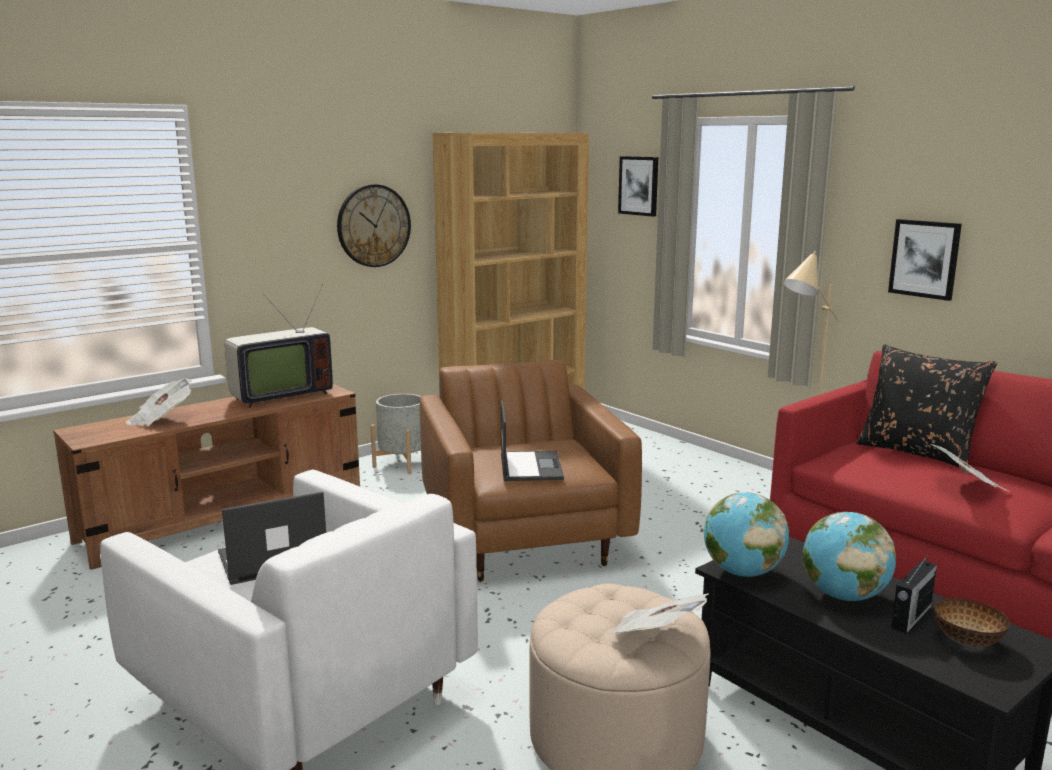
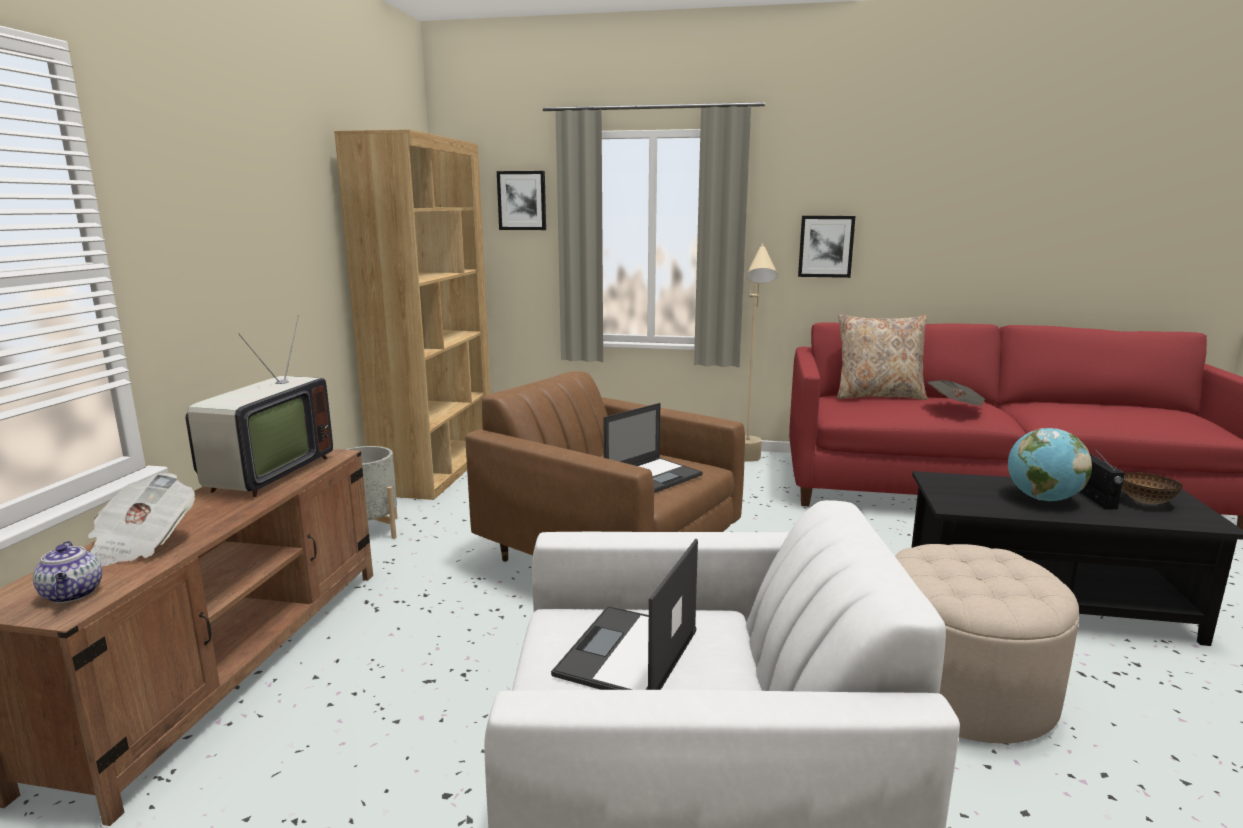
camera: 40 degrees left, 0 degrees up
(100, 435) = (73, 594): none -> teapot
(373, 225) = (291, 244): wall clock -> none
(530, 466) = (653, 476): laptop -> laptop turned 90 degrees clockwise
(656, 637) = (1026, 574): newspaper -> none
(742, 572) = (966, 505): globe -> none
(917, 452) = (878, 395): black pillow -> beige pillow

